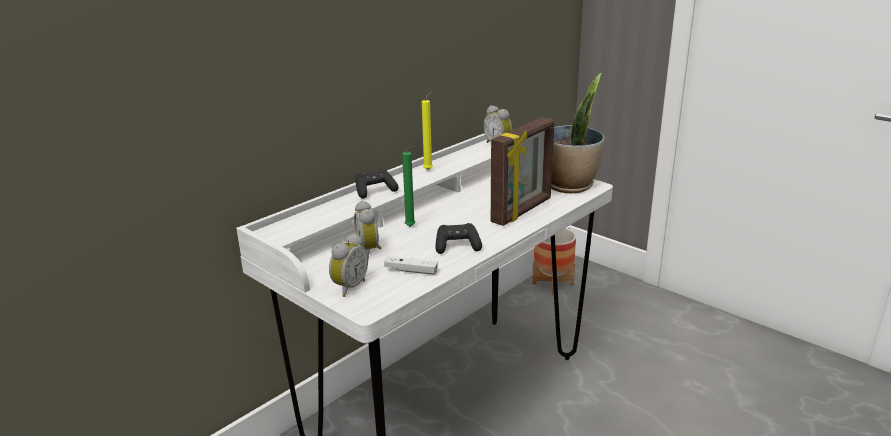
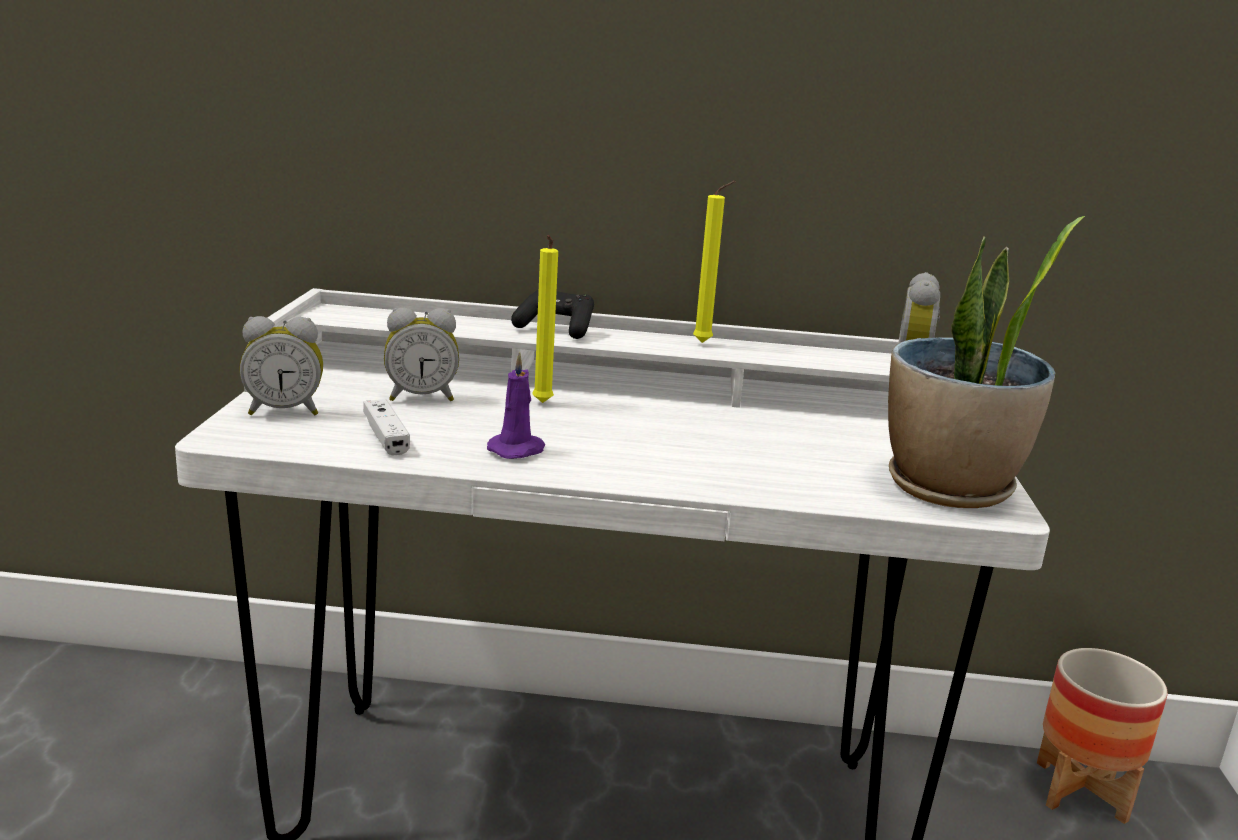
camera: 50 degrees right, 5 degrees down
(370, 250) = (421, 397): alarm clock -> alarm clock turned 135 degrees counterclockwise
(411, 227) = (541, 404): green candle -> yellow candle
(457, 247) = (518, 450): black game controller -> purple candle
(522, 211) = (748, 470): picture frame -> none

